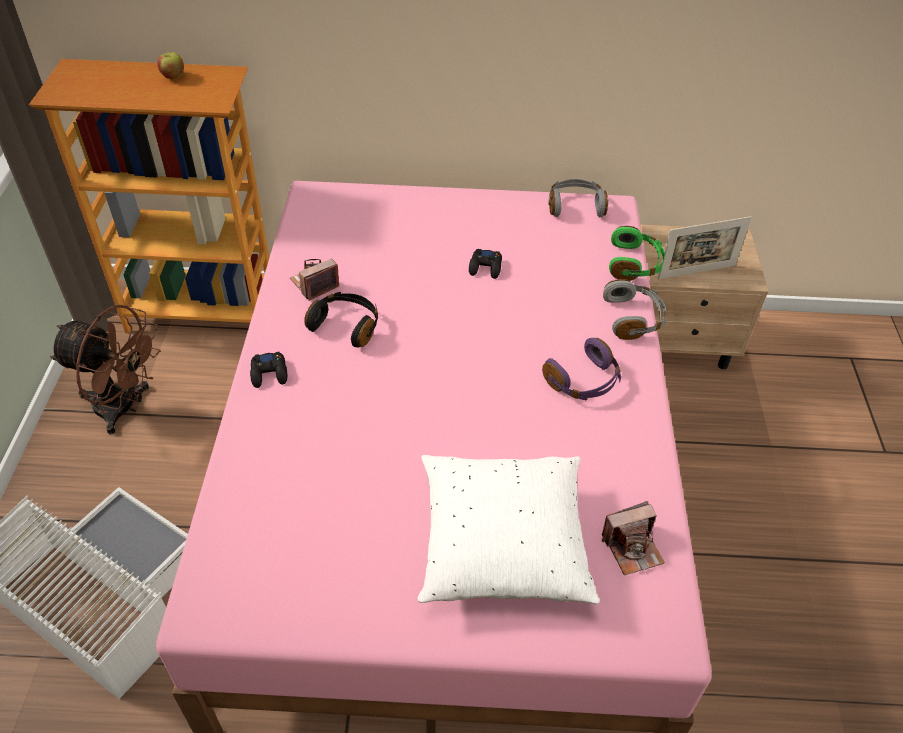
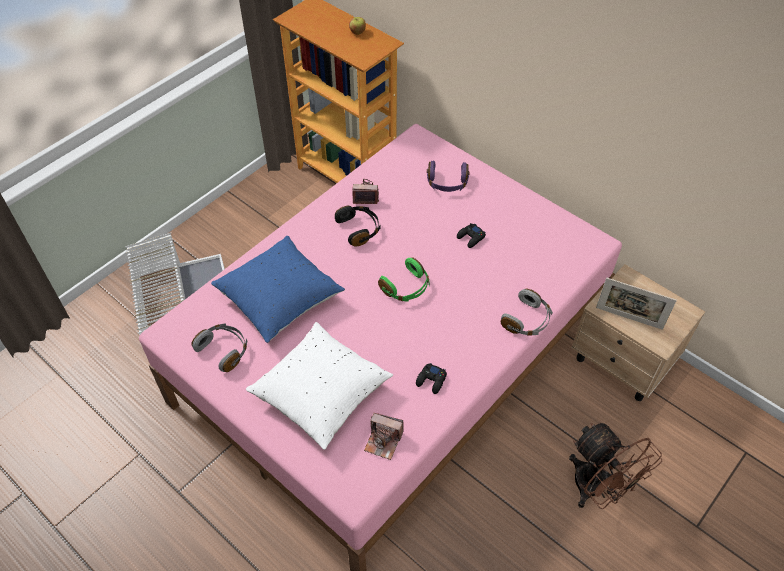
camera: 40 degrees right, 5 degrees up
(124, 408) = (264, 212): brown fan -> brown fan (597, 489)
(269, 373) = (297, 234): black game controller -> black game controller (431, 380)
(327, 464) = (280, 299): none -> blue pillow
(575, 206) = (571, 228): grey headphones -> grey headphones (224, 350)
(583, 381) = (455, 338): purple headphones -> purple headphones (447, 183)
(634, 264) = (567, 287): green headphones -> green headphones (406, 287)

